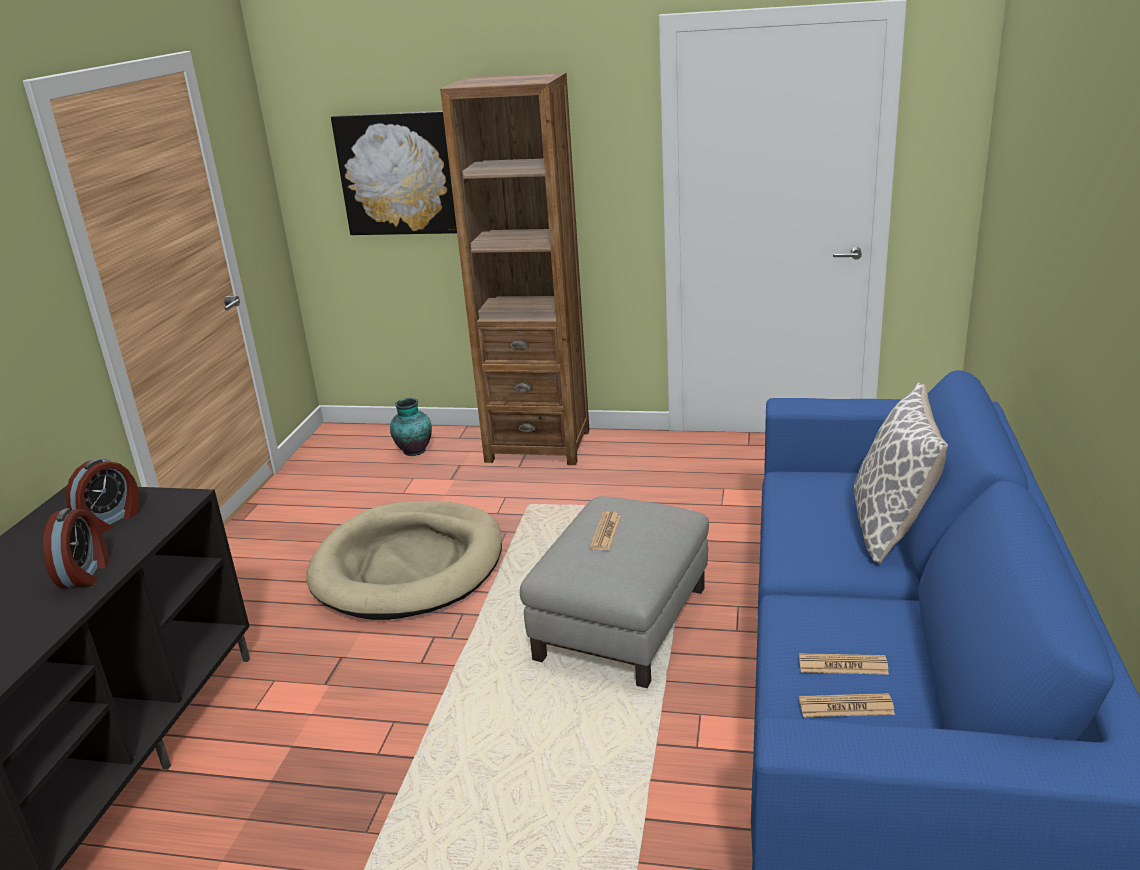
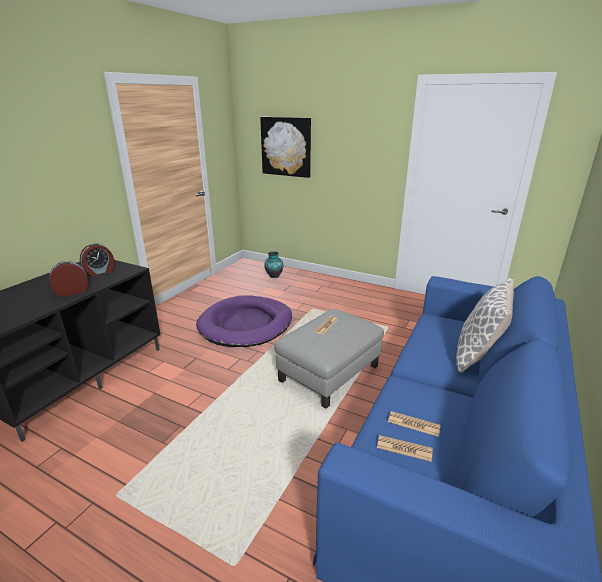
camera: 15 degrees right, 0 degrees up
(86, 573) = (72, 292): alarm clock -> alarm clock turned 135 degrees counterclockwise
(409, 566) = (246, 324): beige dog bed -> purple dog bed
(538, 446) = (329, 284): brown bookcase -> none

